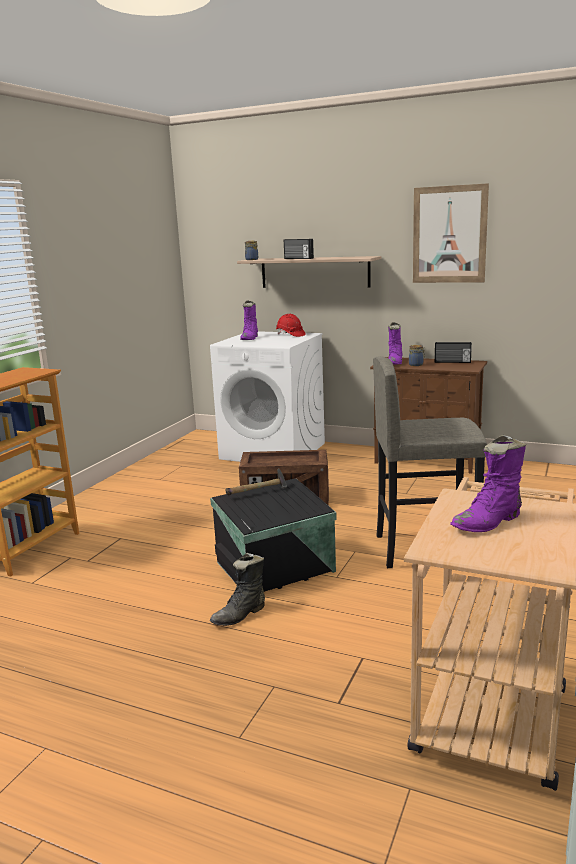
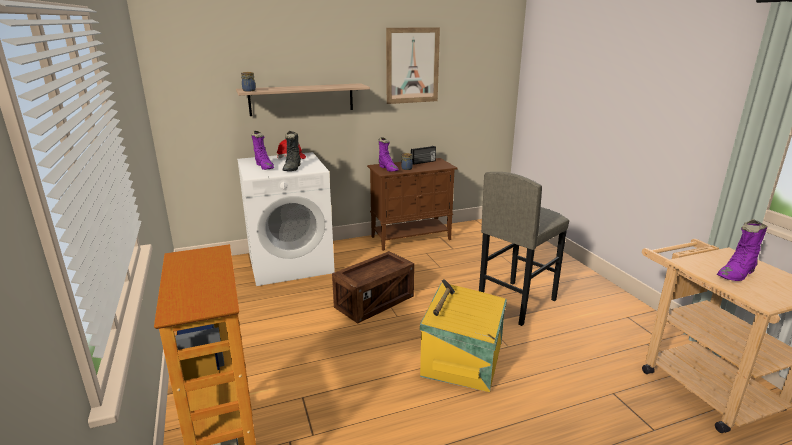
camera: 45 degrees left, 5 degrees up
(240, 615) = (508, 408): black boot -> black boot (292, 168)
(277, 567) = (464, 358): black storage box -> yellow storage box
(298, 258) = (297, 88): radio -> none
(488, 522) = (737, 274): purple boot -> purple boot turned 45 degrees clockwise

